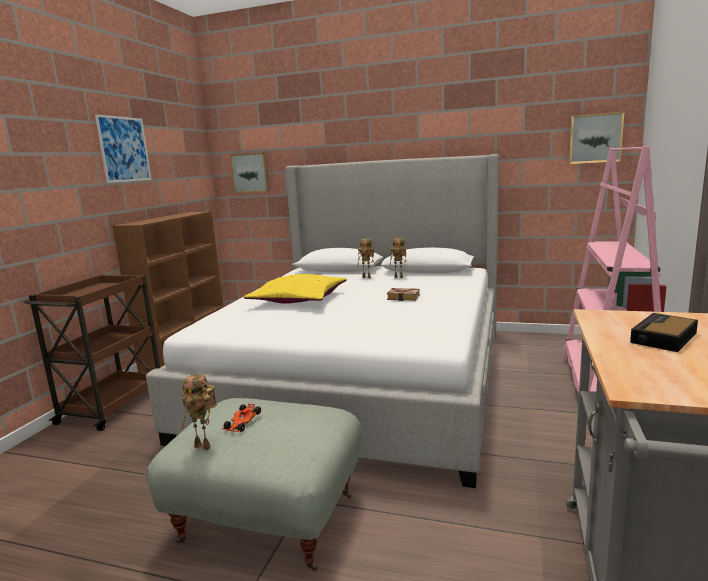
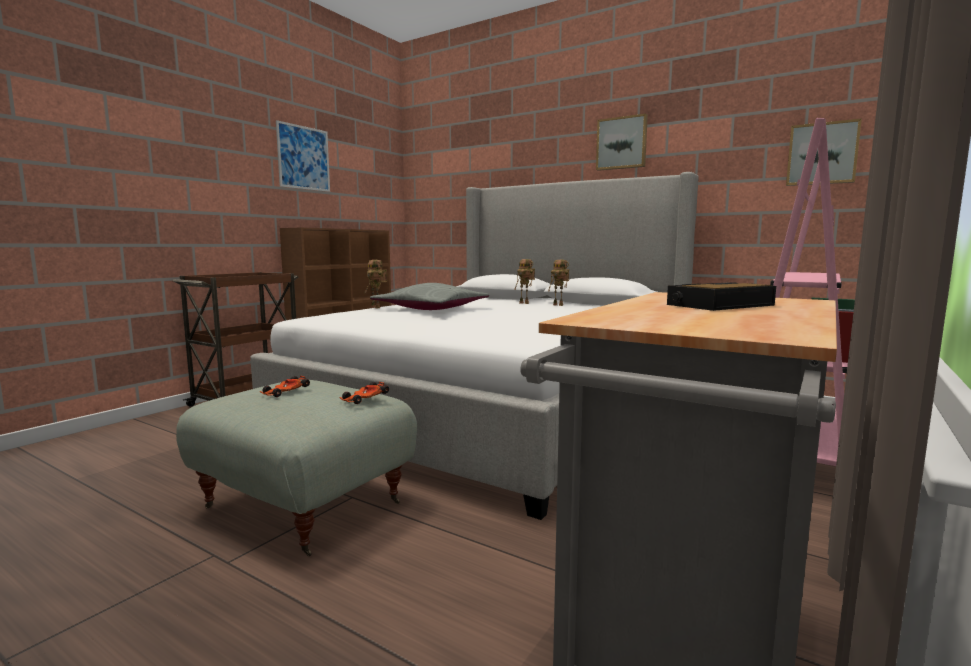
camera: 15 degrees right, 5 degrees down
(204, 446) = (232, 403): toy robot -> toy robot (377, 307)
(250, 173) = (438, 197): picture -> picture (622, 143)
(298, 299) = (431, 309): yellow pillow -> grey pillow
(322, 418) = (364, 399): none -> toy car
(404, 297) = (541, 315): book -> none

